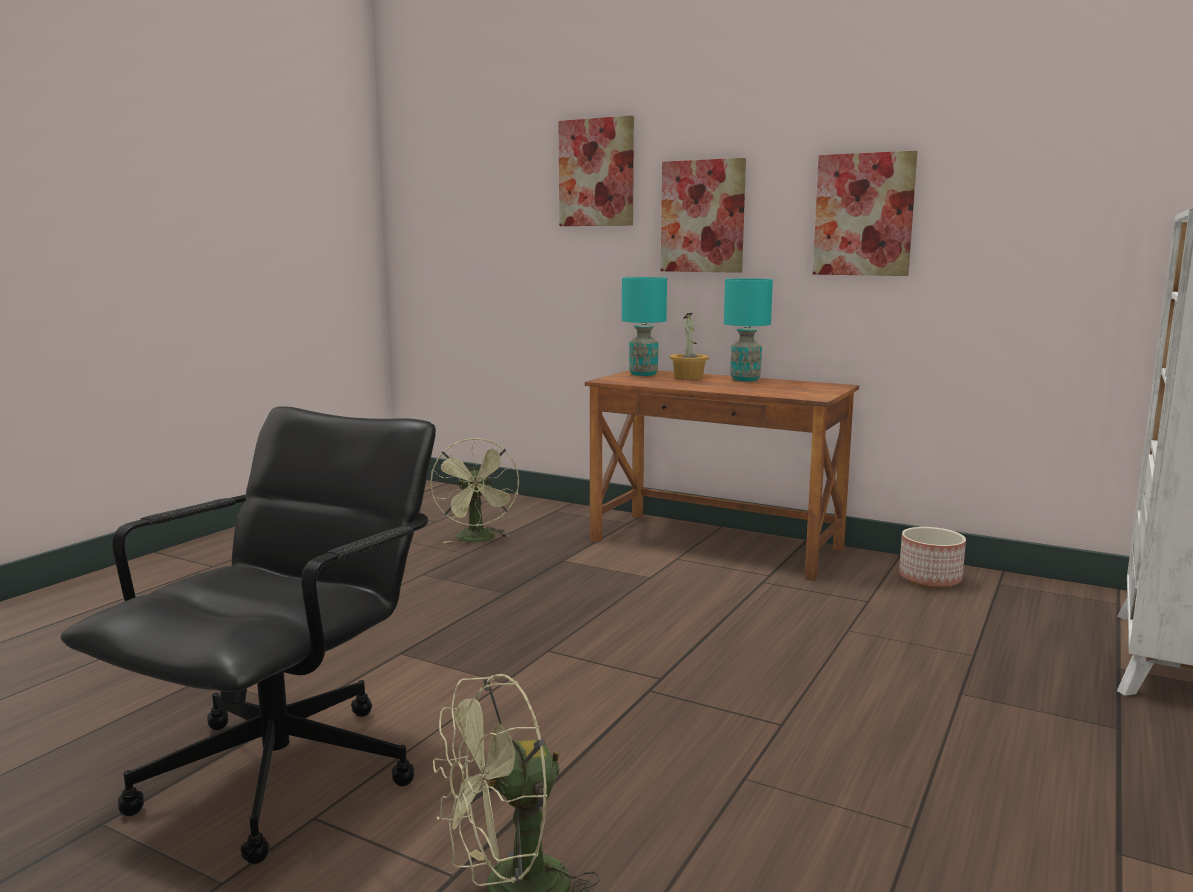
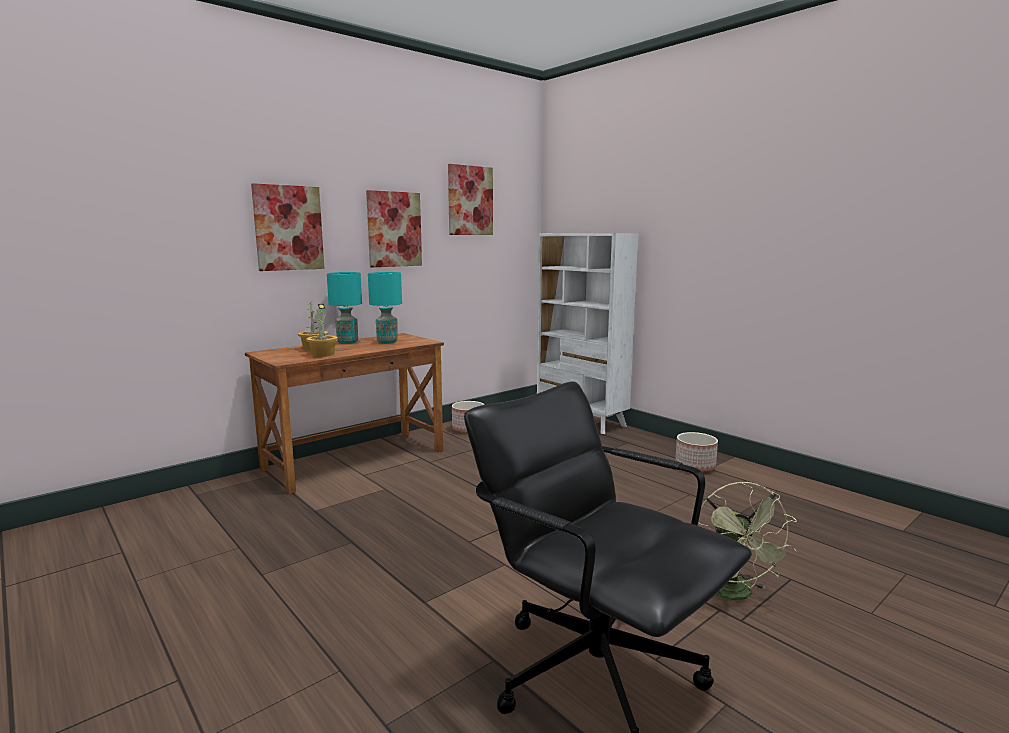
camera: 70 degrees left, 0 degrees up
(478, 540) = (213, 537): green fan -> none
(596, 173) = (182, 186): picture -> picture (470, 200)
(643, 374) = (277, 353): turquoise table lamp -> turquoise table lamp (387, 342)
(662, 382) = (323, 354): none -> potted plant
(1098, 829) = (694, 466): none -> planter

